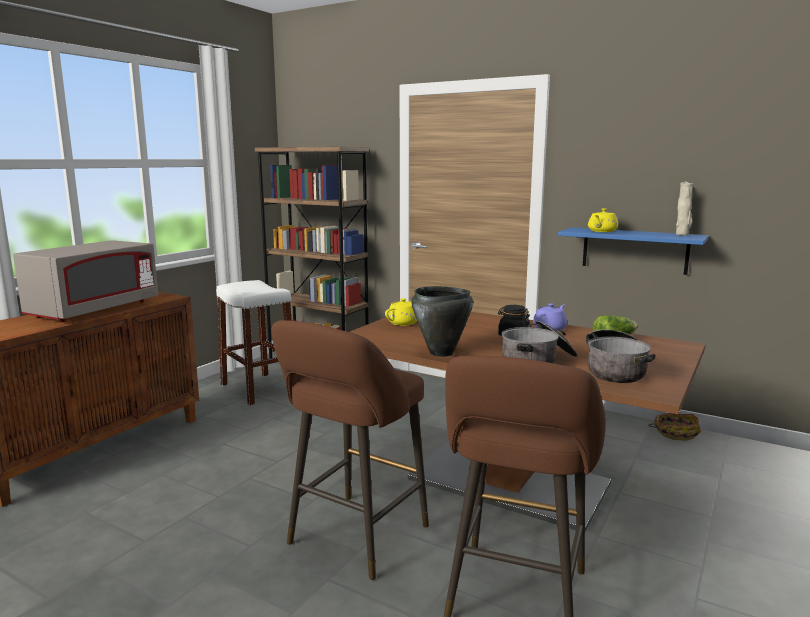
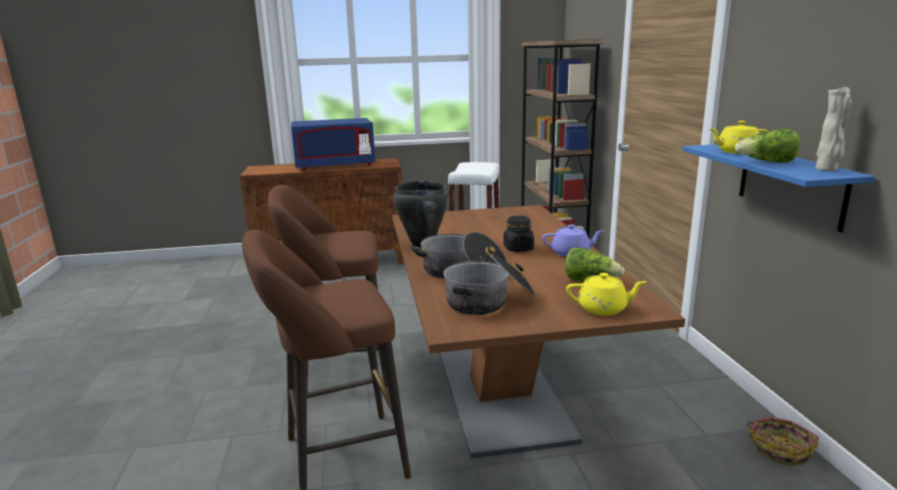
camera: 50 degrees right, 5 degrees up
(94, 310) = (335, 166): grey microwave -> blue microwave
(404, 323) = (477, 216): yellow teapot -> yellow teapot (603, 309)
(645, 234) = (767, 162): none -> lettuce

